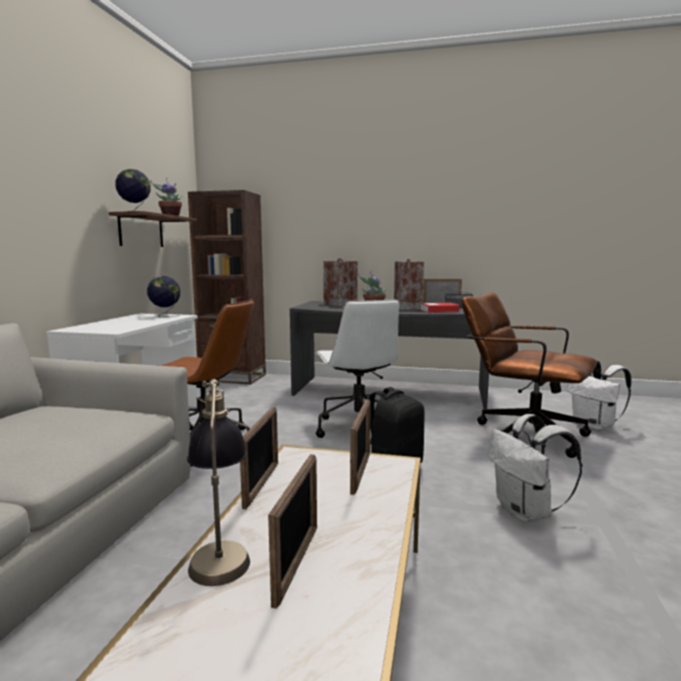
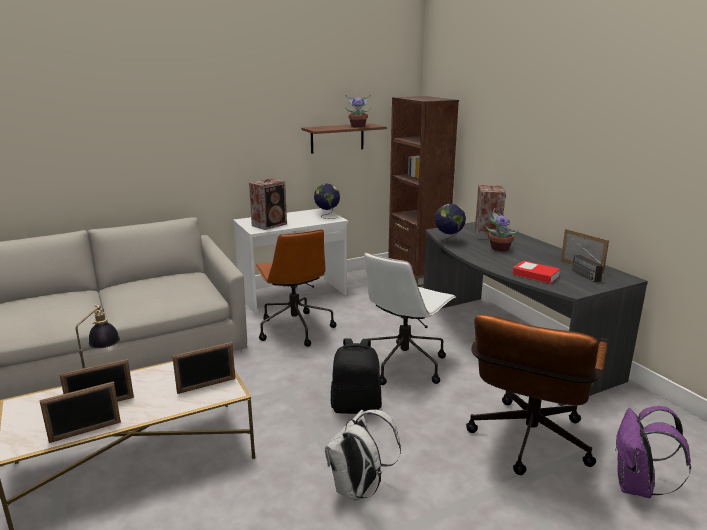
camera: 50 degrees right, 10 degrees up
(135, 212) = (316, 128): globe -> globe (448, 241)
(261, 484) = (165, 366): picture frame -> picture frame (85, 432)
(407, 307) = (530, 259): speaker -> speaker (270, 225)
(521, 433) = (527, 444): brown office chair -> brown office chair turned 150 degrees counterclockwise
(594, 425) = (637, 487): white backpack -> purple backpack

